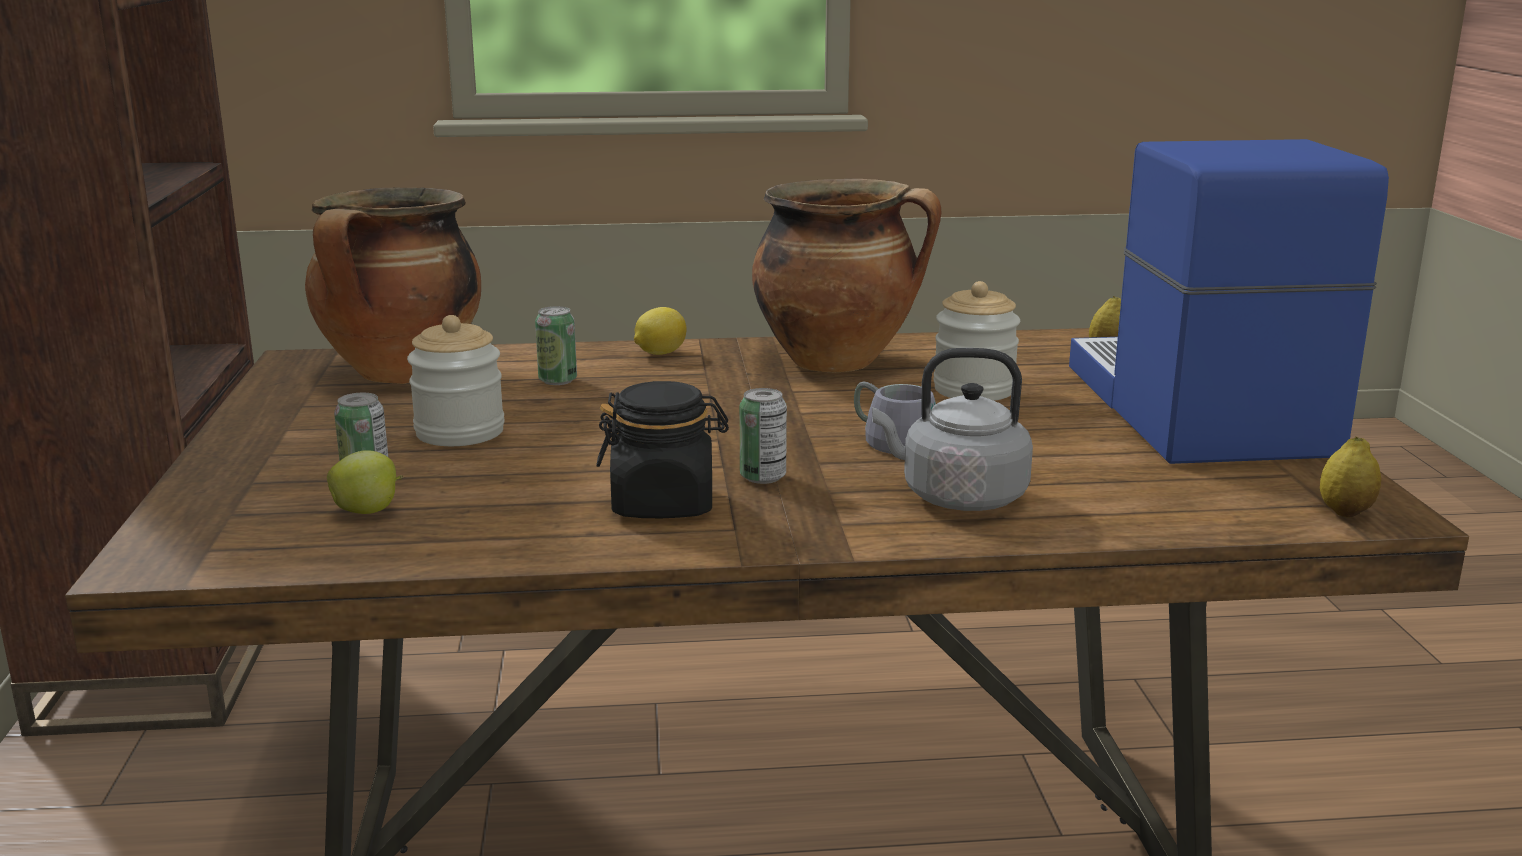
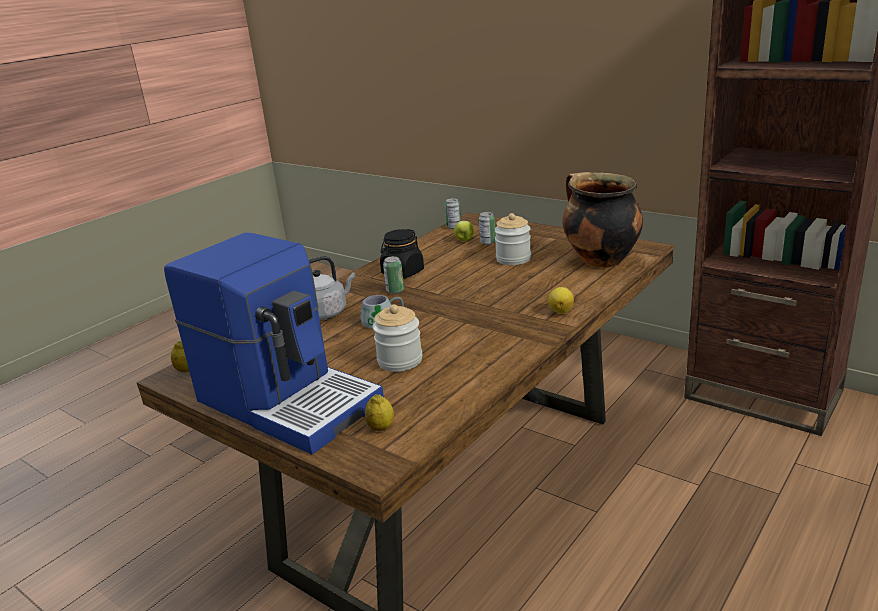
camera: 135 degrees right, 5 degrees up
(557, 380) = (550, 283): can -> can (454, 227)
(839, 361) = (487, 346): cooking pot -> none

